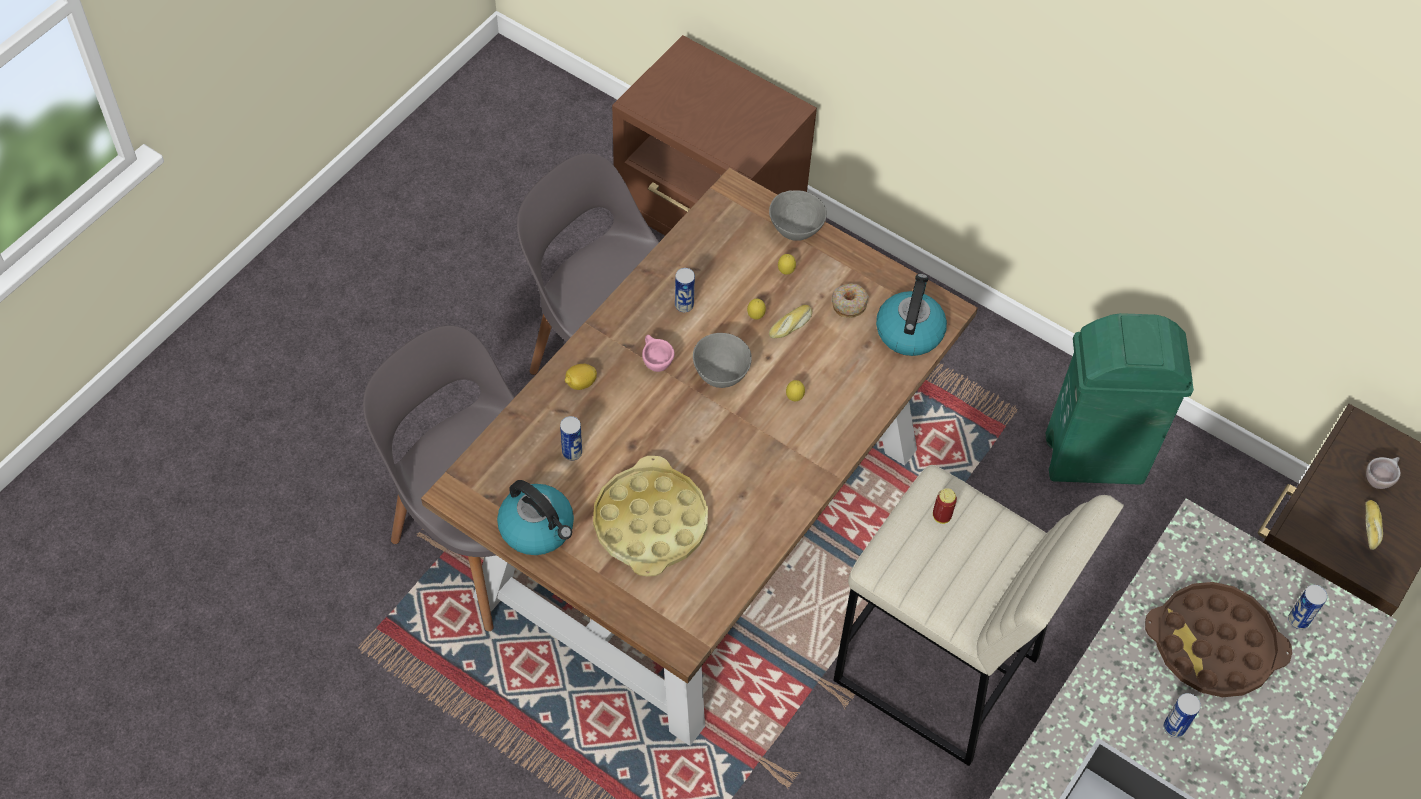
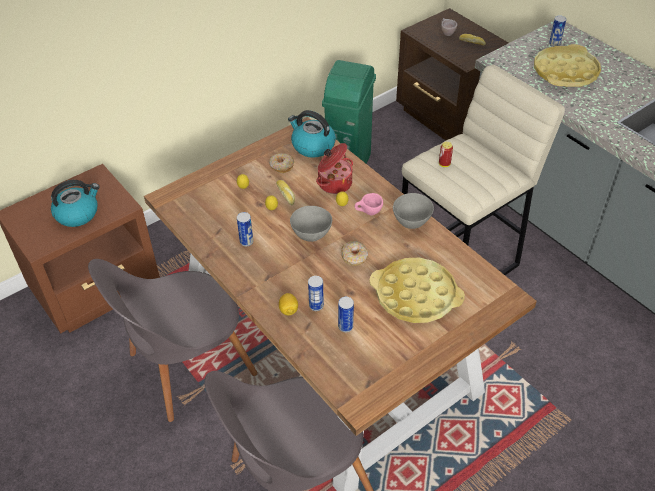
camera: 70 degrees left, 10 degrees down
(538, 528) = (404, 359): kettle -> kettle (78, 213)
(655, 362) = (287, 266): pink cup -> pink cup (368, 213)
(697, 436) = (354, 257): none -> donut
(795, 232) = (214, 177): grey bowl -> grey bowl (411, 223)
(838, 378) = (334, 183): none -> cooking pot
(1174, 727) = (612, 96): can -> can (316, 306)
(1213, 645) = (565, 72): brown tray -> yellow tray

